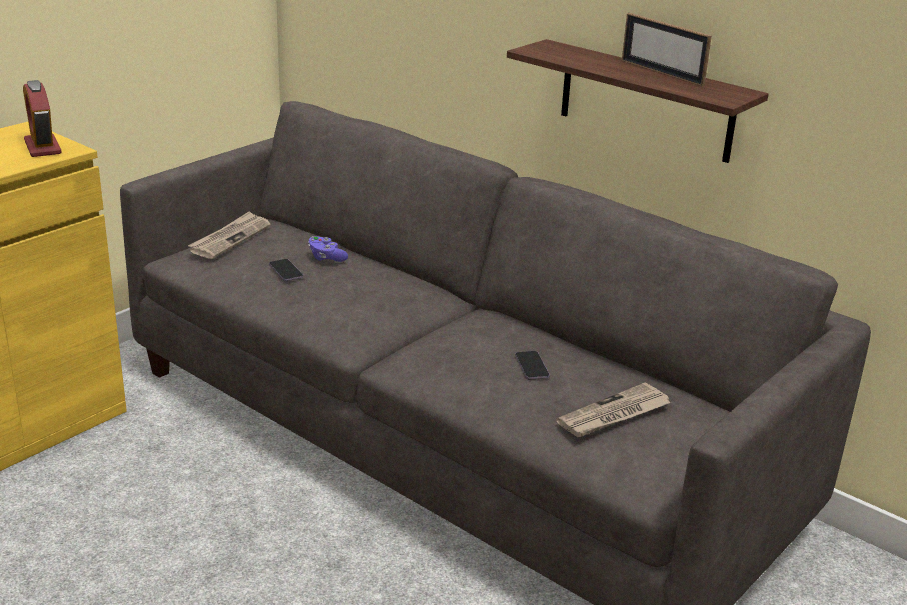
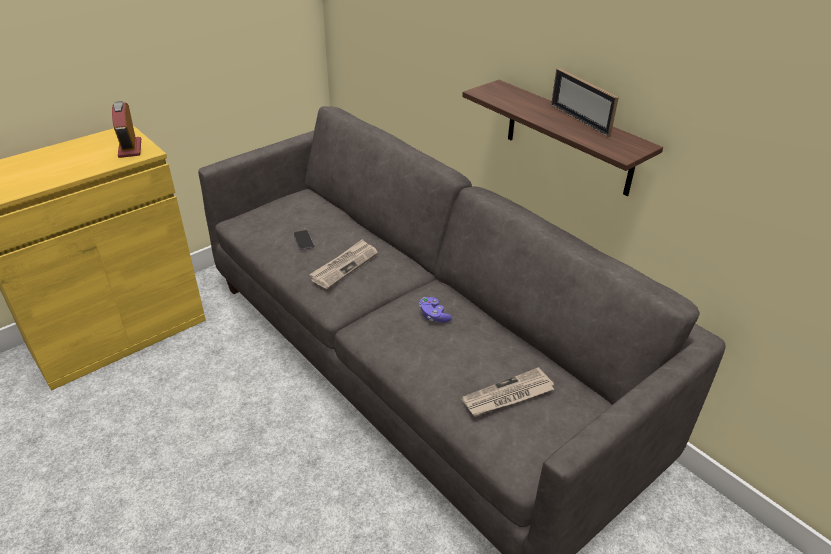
camera: 10 degrees right, 10 degrees up
(230, 238) = (276, 207): newspaper -> newspaper (344, 265)
(326, 257) = (336, 229): purple game controller -> purple game controller (433, 316)
(532, 367) = (457, 343): phone -> none

